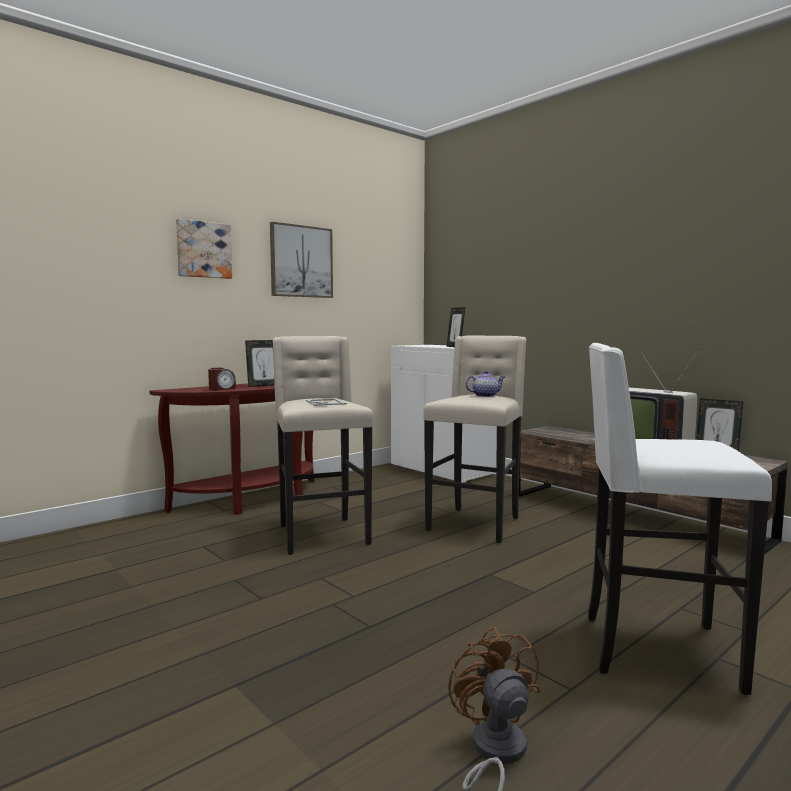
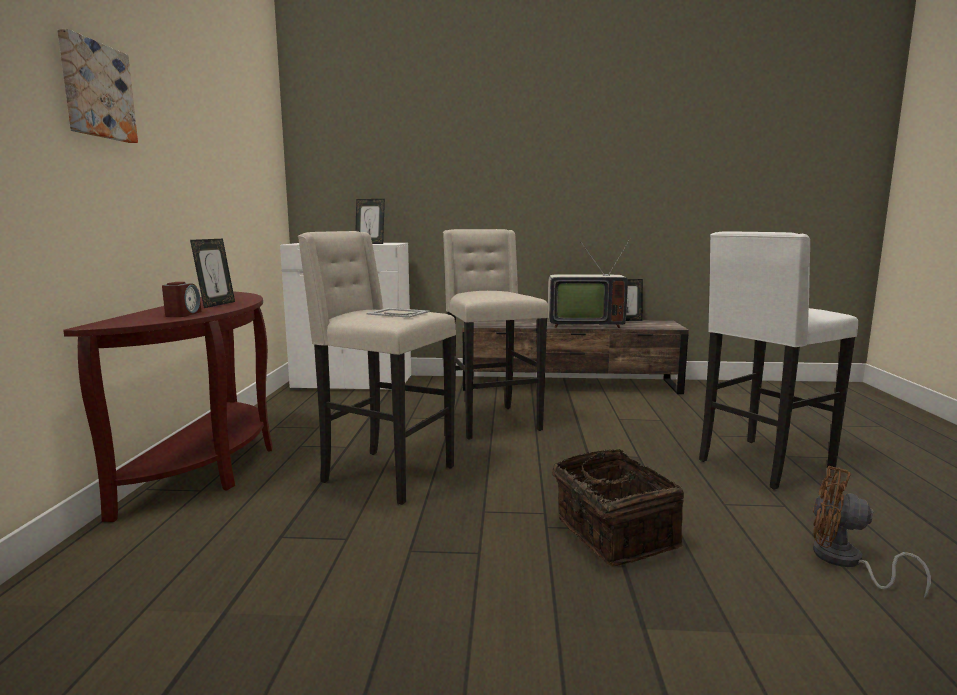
camera: 45 degrees left, 5 degrees up
(301, 261) = (194, 126): picture -> none
(360, 629) = (612, 534): none -> basket
(485, 396) = (492, 291): teapot -> none

